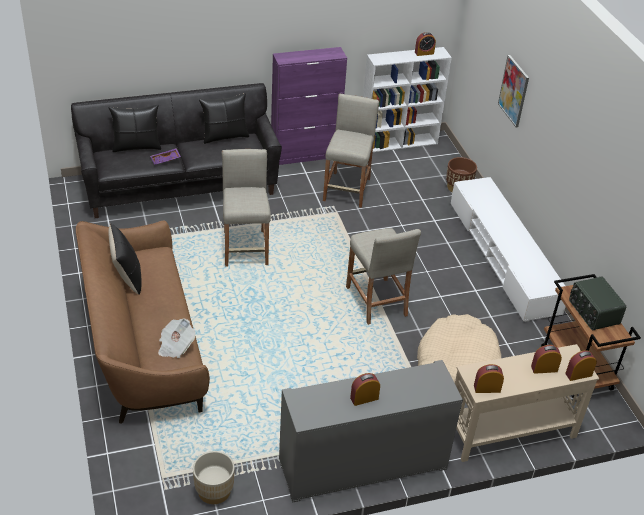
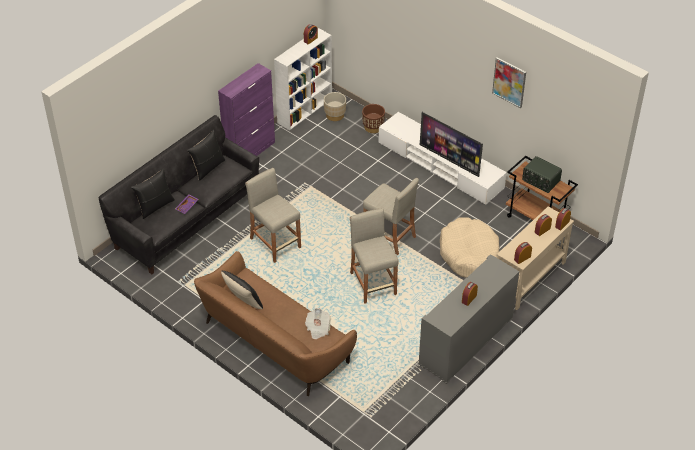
camera: 30 degrees left, 5 degrees up
(214, 491) = (399, 402): beige planter -> beige planter (335, 115)
(347, 189) = (302, 165): beige stool -> beige stool (373, 283)
(508, 249) = (449, 160): none -> television
(514, 91) = (404, 49): picture -> picture (509, 82)

